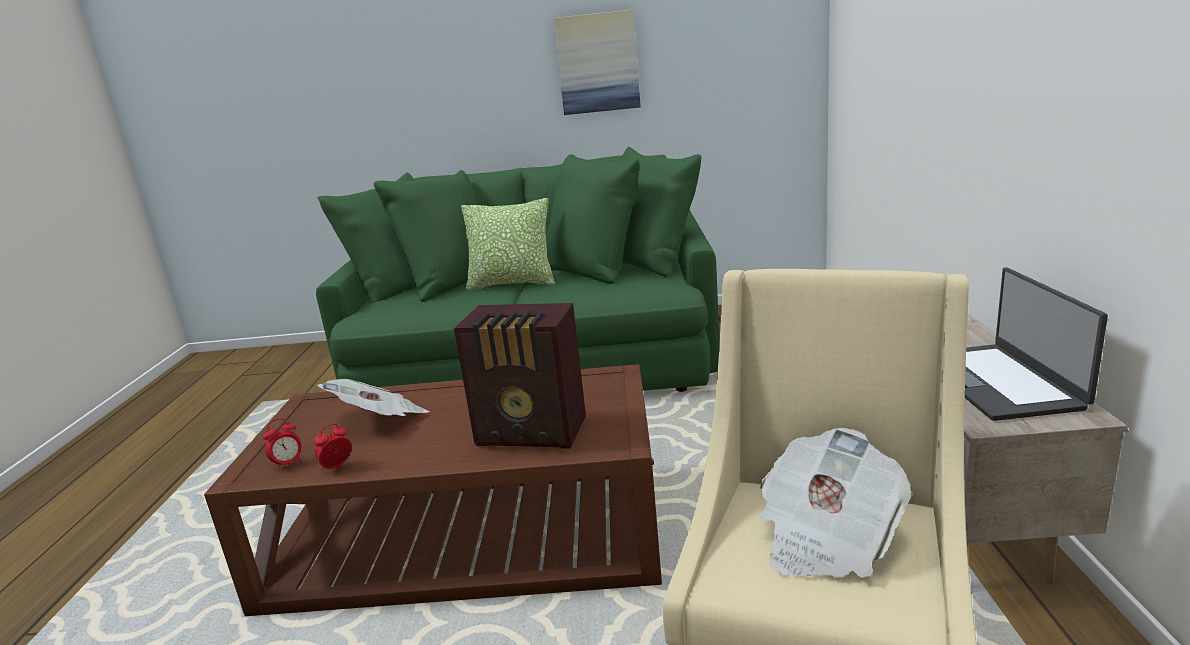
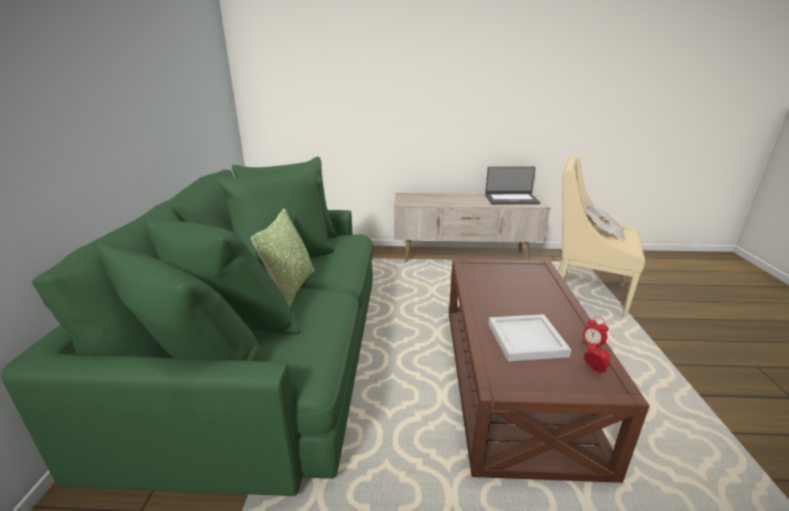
camera: 90 degrees left, 5 degrees up
(380, 420) = (525, 339): newspaper -> white tray
(533, 433) = (535, 284): radio -> none
(597, 63) = (147, 95): picture -> none

